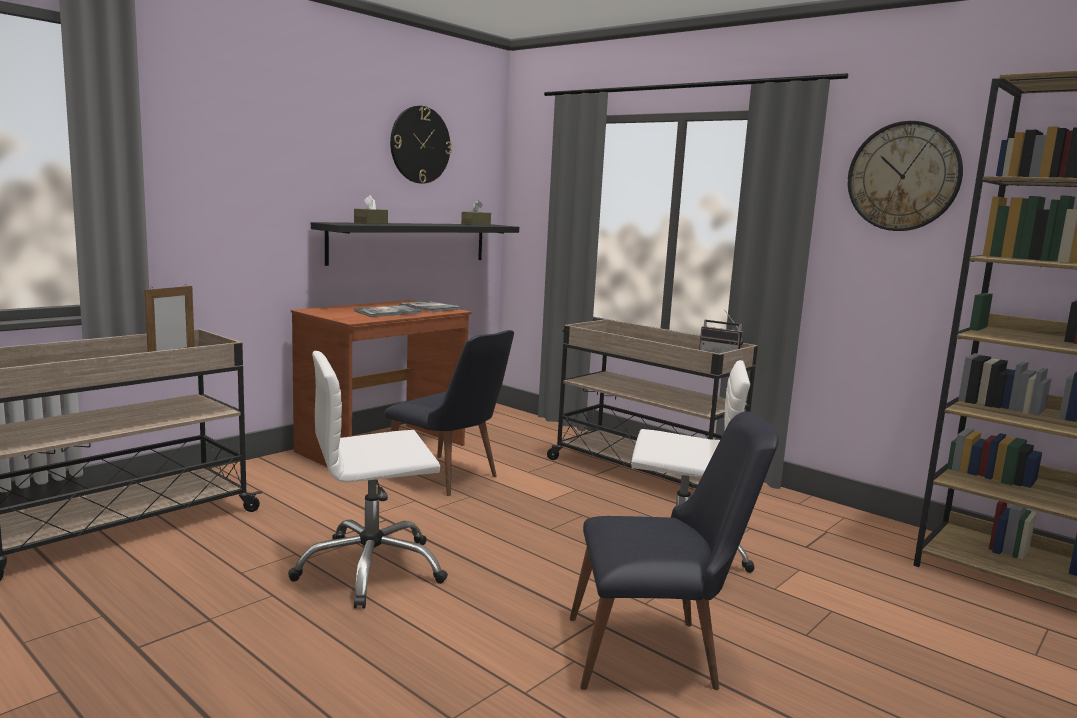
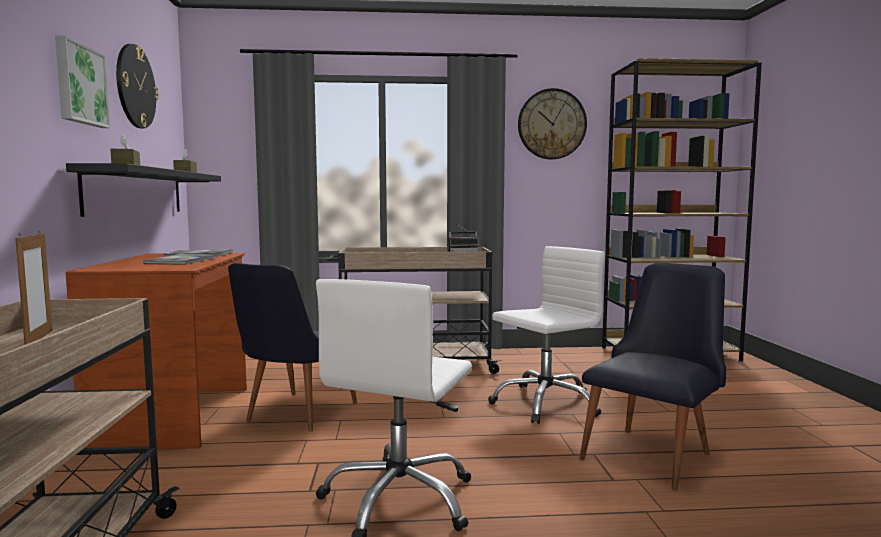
camera: 45 degrees left, 5 degrees down
(336, 155) = (79, 85): none -> picture
(449, 478) = (294, 415): black chair -> black chair turned 120 degrees clockwise

